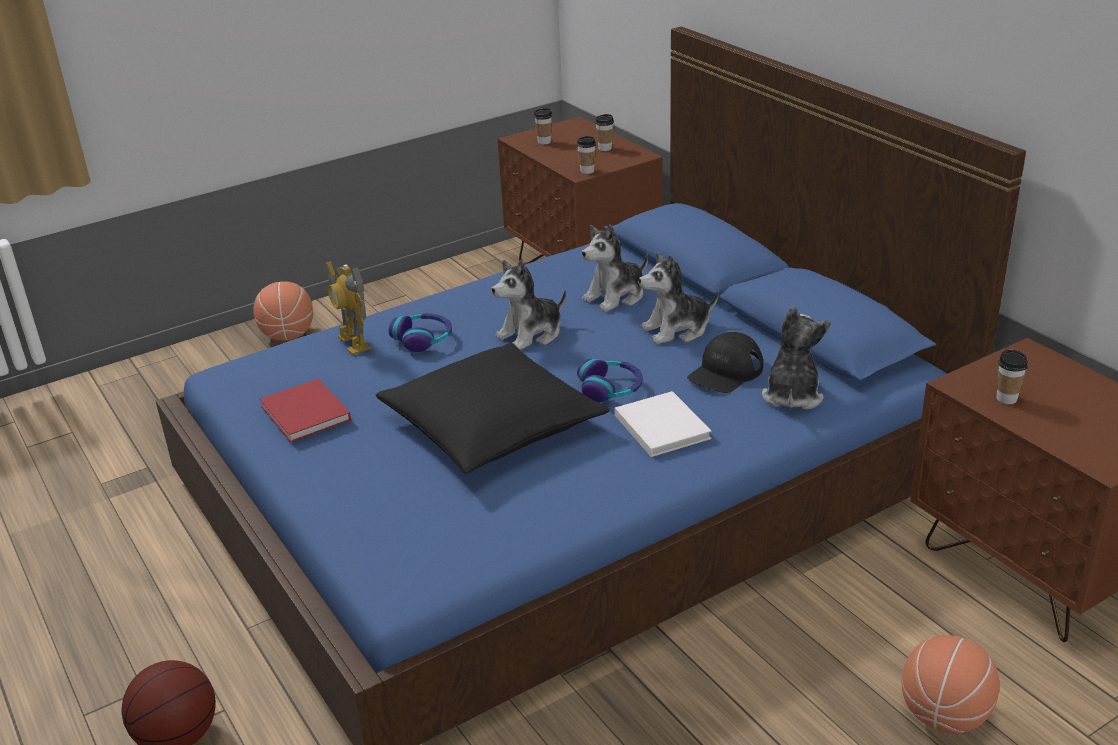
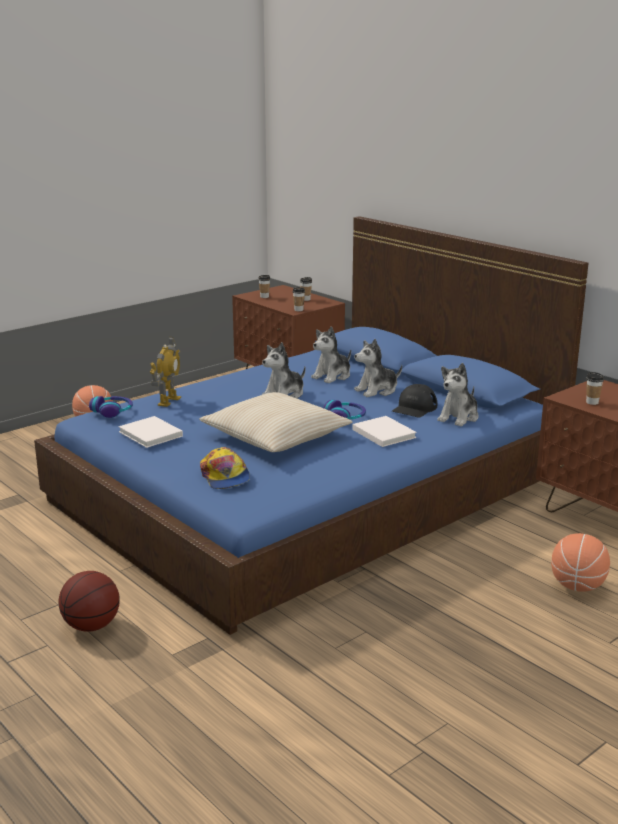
camera: 10 degrees left, 10 degrees down
(306, 414) = (151, 434): red book -> white book
(353, 343) = (168, 401): toy robot -> toy robot turned 120 degrees counterclockwise
(389, 512) = (225, 477): none -> cap
(423, 339) = (214, 398): headphones -> headphones (112, 411)
(492, 425) = (275, 436): black pillow -> beige pillow
(792, 395) = (459, 417): plush toy -> plush toy turned 150 degrees counterclockwise

